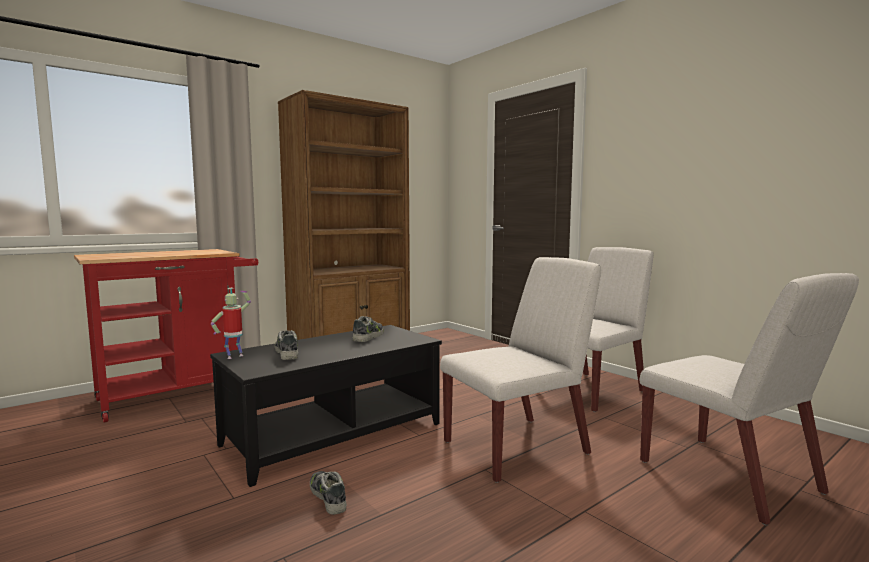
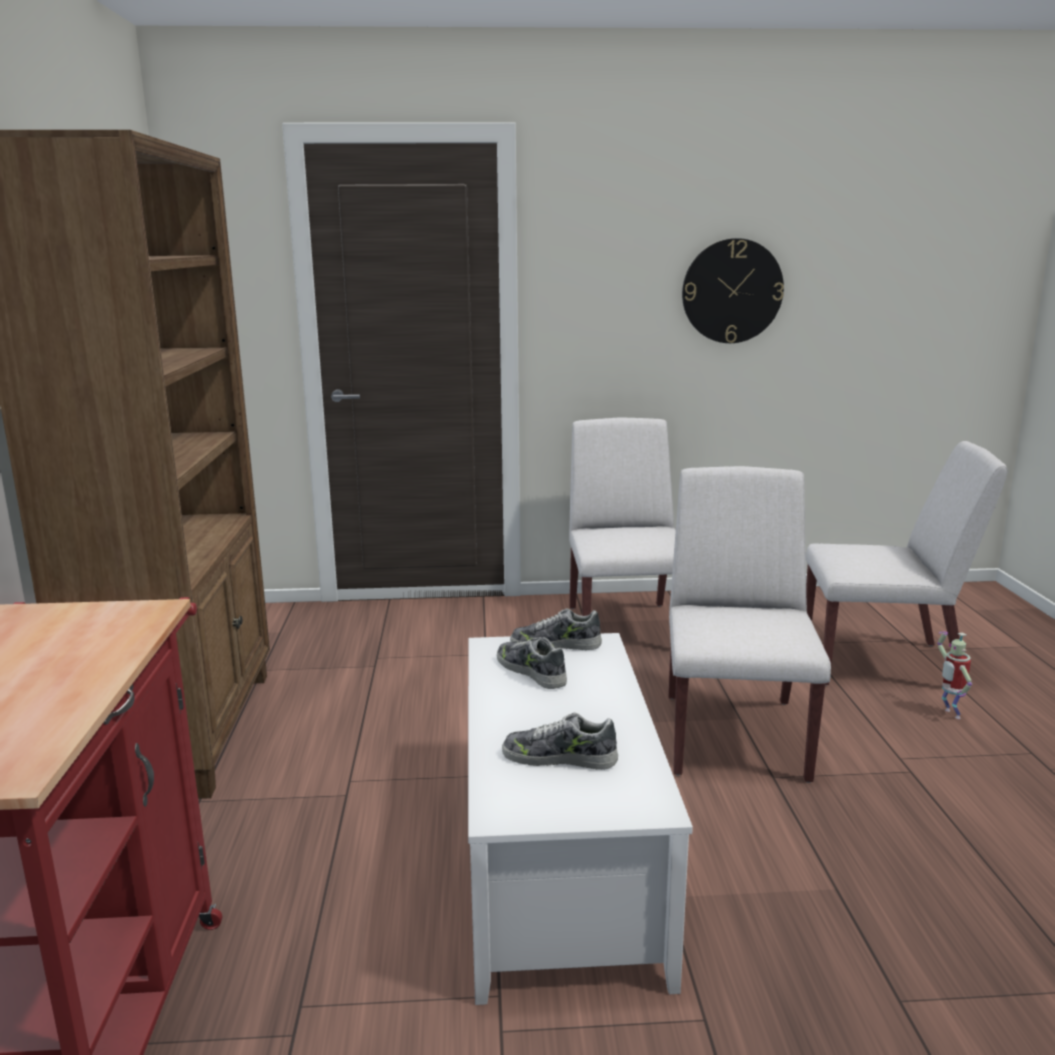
camera: 55 degrees left, 10 degrees up
(234, 356) = (525, 811): toy robot -> toy robot (949, 714)
(328, 497) = (764, 920): shoe -> shoe (555, 645)
(334, 435) = (561, 858): black coffee table -> white coffee table
(726, 157) = (732, 291): none -> wall clock

